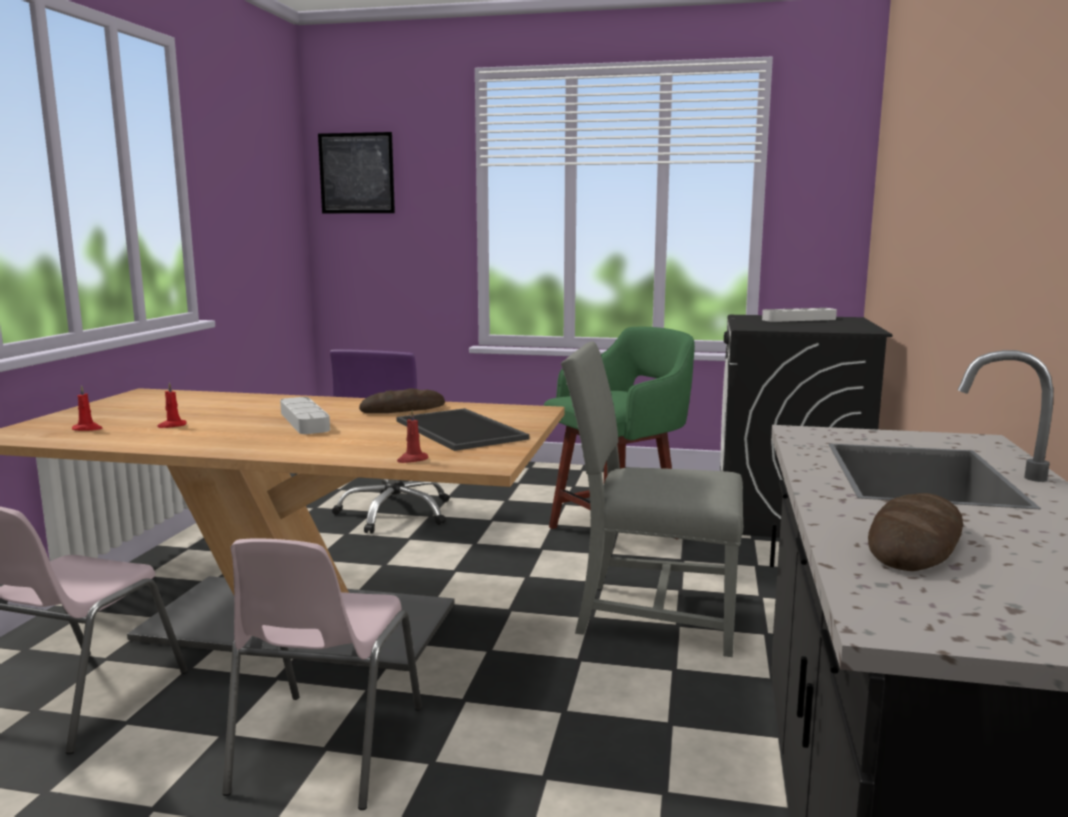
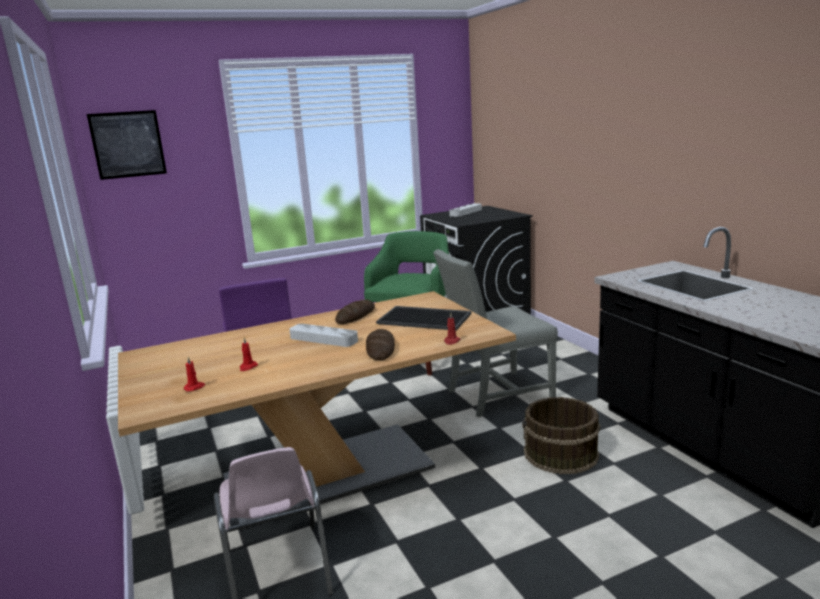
camera: 35 degrees left, 5 degrees up
(325, 750) = (460, 520): pink chair -> none
(603, 736) = (560, 454): none -> brown bucket
(915, 542) = (758, 312): bread -> bread (380, 348)

